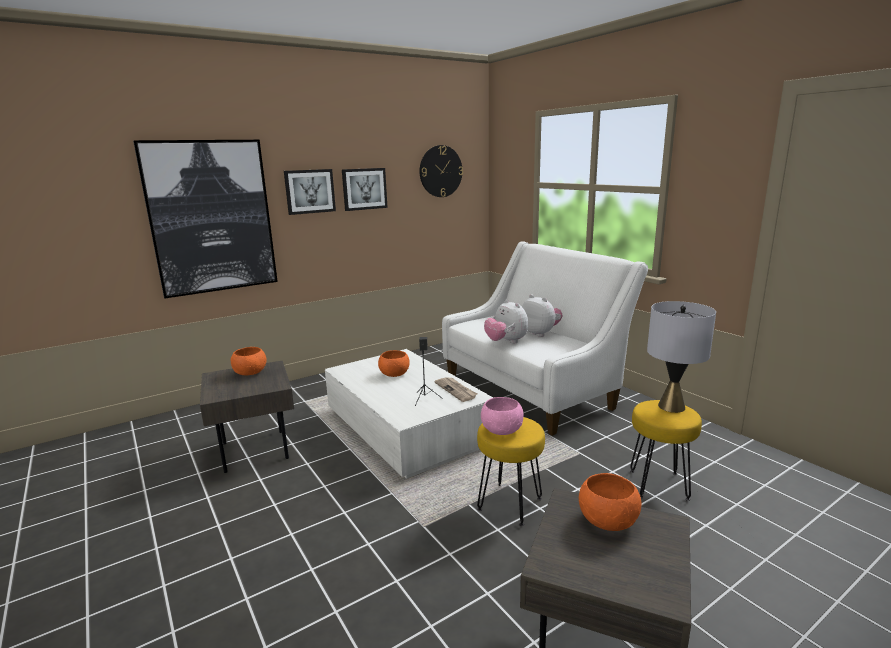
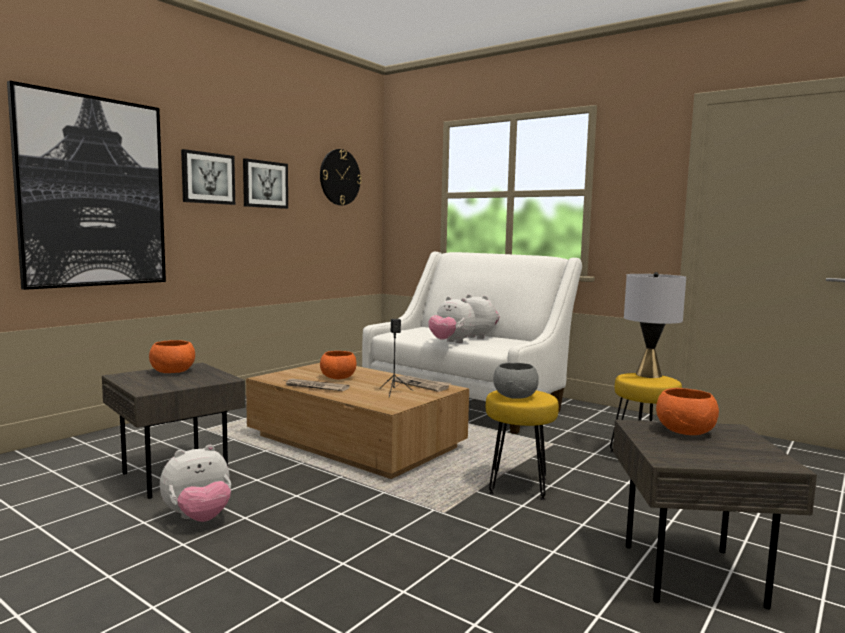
camera: 20 degrees left, 10 degrees down
(243, 499) = (199, 518): none -> plush toy
(367, 386) = (315, 387): none -> newspaper
(406, 429) = (356, 442): white coffee table -> brown coffee table
(502, 430) = (515, 396): pink bowl -> grey bowl

